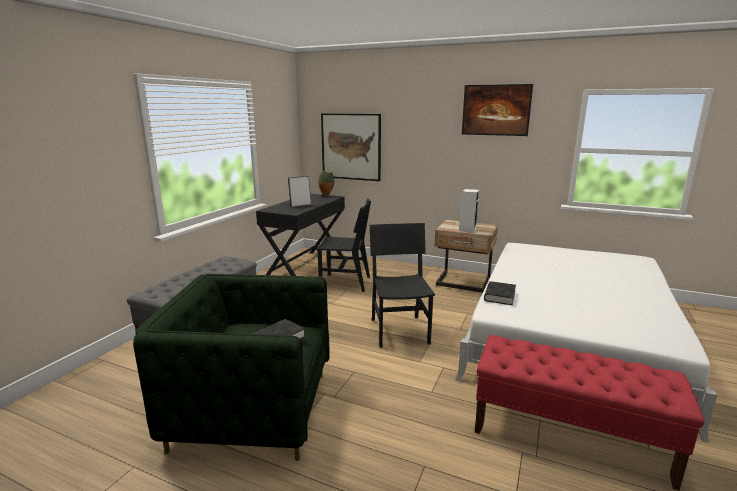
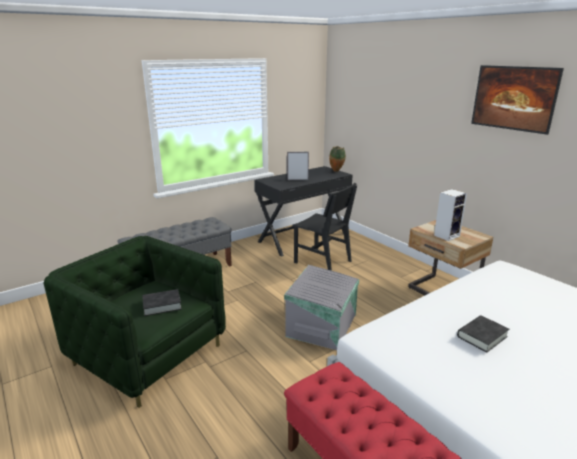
camera: 30 degrees right, 5 degrees up
(351, 147) = (365, 124): picture -> none
(400, 331) = (323, 325): black chair -> grey storage box
(499, 296) = (396, 323): black book -> black book (482, 336)

